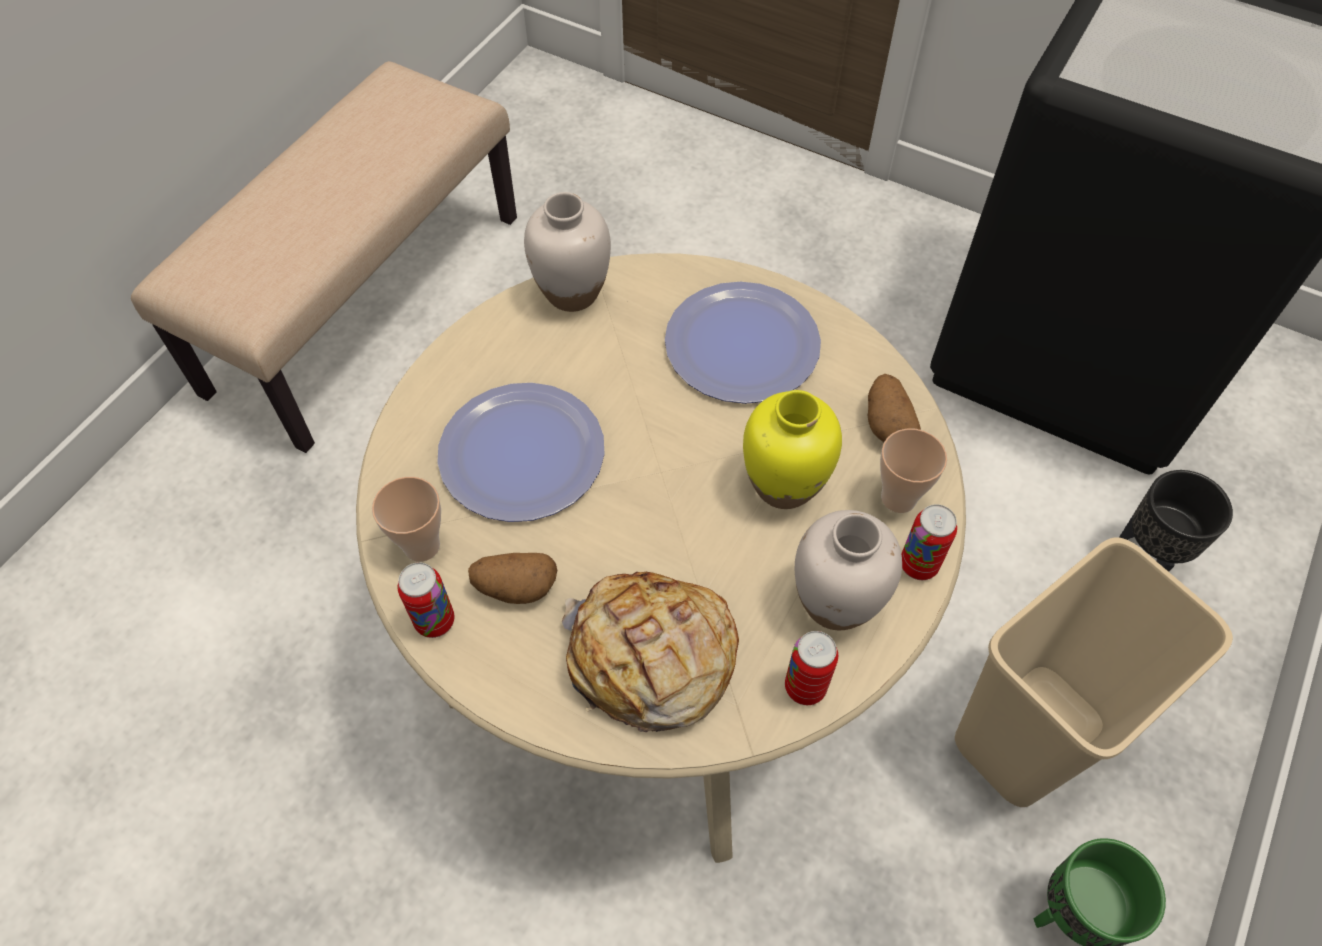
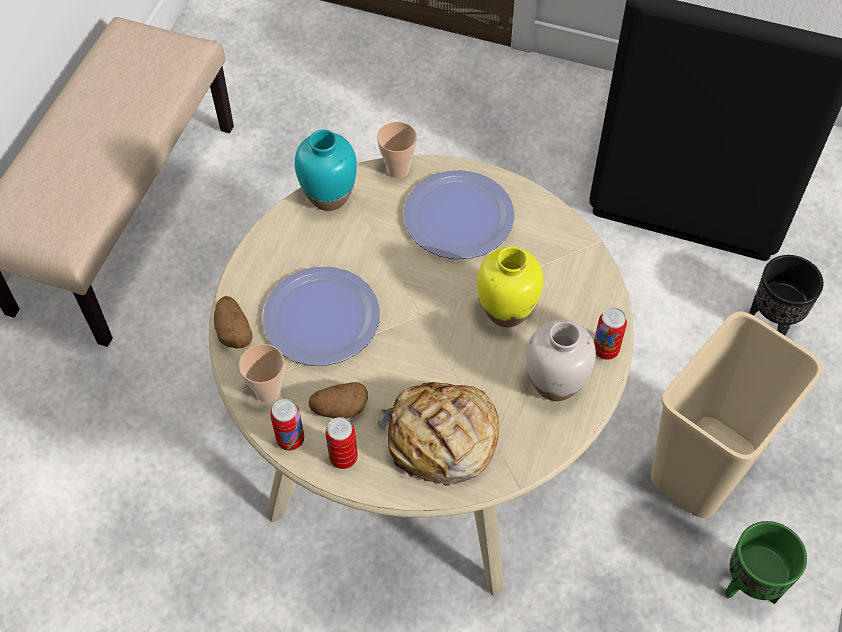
camera: 10 degrees left, 0 degrees up
(572, 293) = (329, 196): white vase -> turquoise vase
(805, 687) = (545, 440): can -> can (343, 457)
(887, 423) = (569, 257): potato -> potato (233, 331)
(898, 498) = (585, 307): cup -> cup (398, 169)

